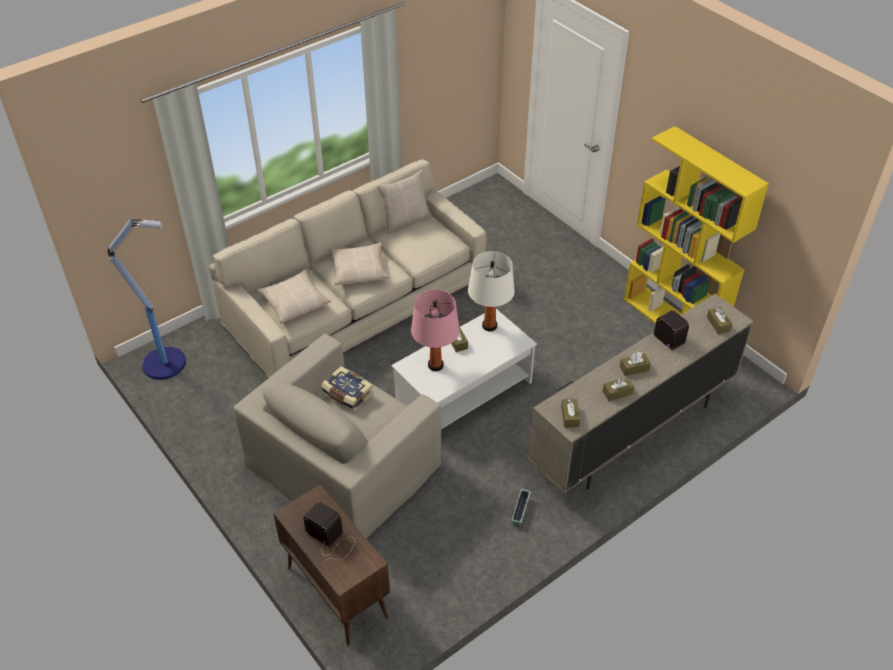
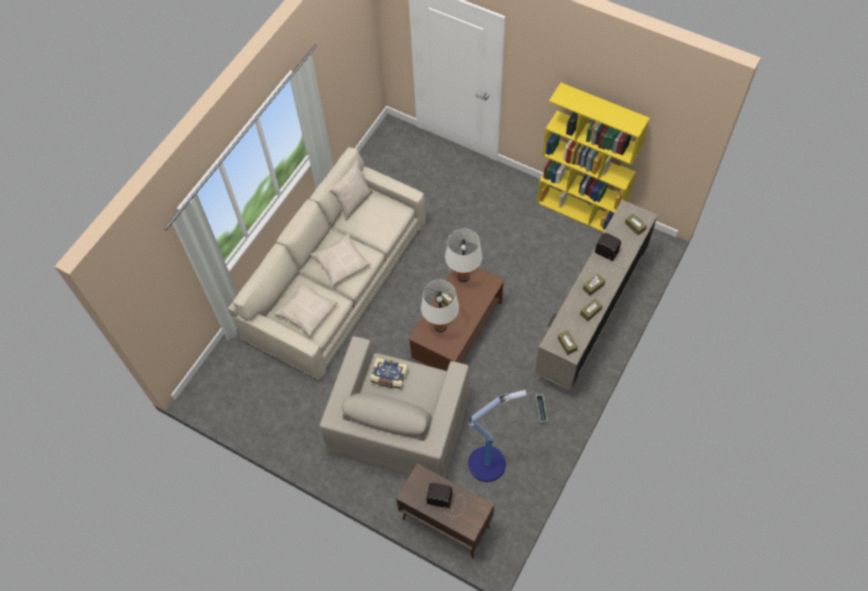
camera: 20 degrees left, 15 degrees up
(166, 363) = (216, 390): floor lamp -> floor lamp (488, 463)
(435, 365) = (440, 326): pink table lamp -> white table lamp
(464, 392) = (457, 329): white coffee table -> brown coffee table

